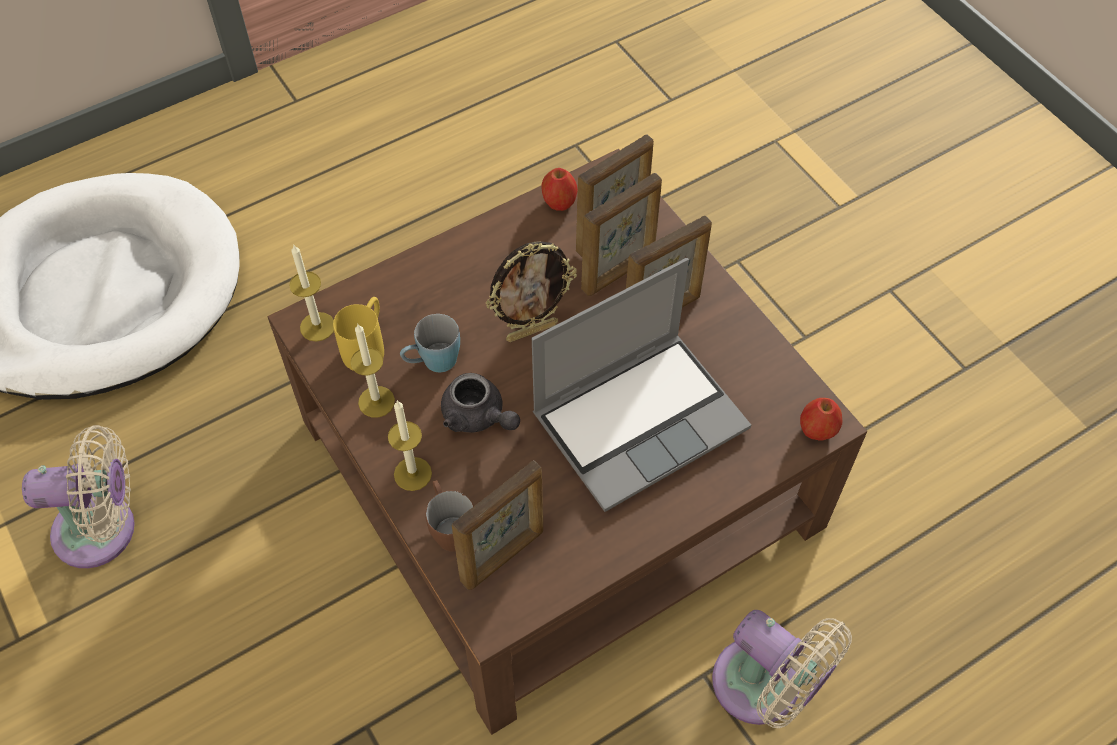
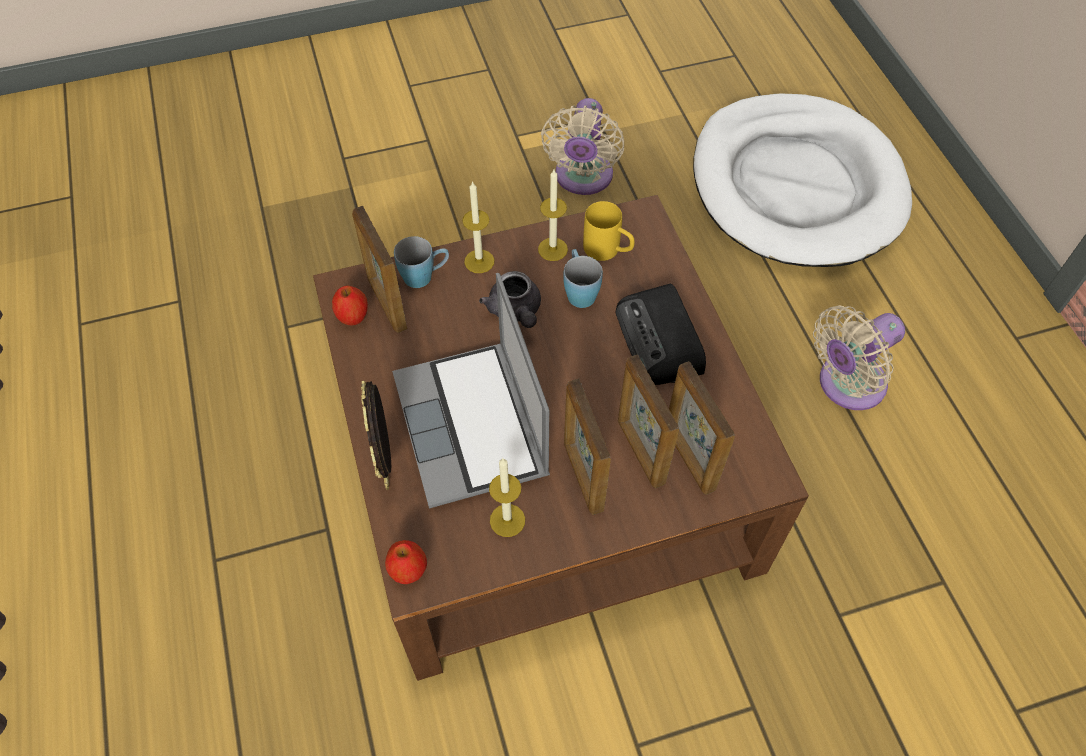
camera: 105 degrees right, 0 degrees up
(317, 326) = (637, 223): candle -> candle (507, 520)
(449, 527) = (425, 276): brown mug -> blue mug
(478, 417) = (515, 311): grey teapot -> grey teapot turned 75 degrees counterclockwise
(481, 278) = (660, 341): none -> radio
(531, 330) = (592, 366): picture frame -> picture frame (388, 467)
(559, 203) = (740, 422): apple -> apple (353, 317)
(764, 688) = (296, 572): beige fan -> beige fan (846, 385)

